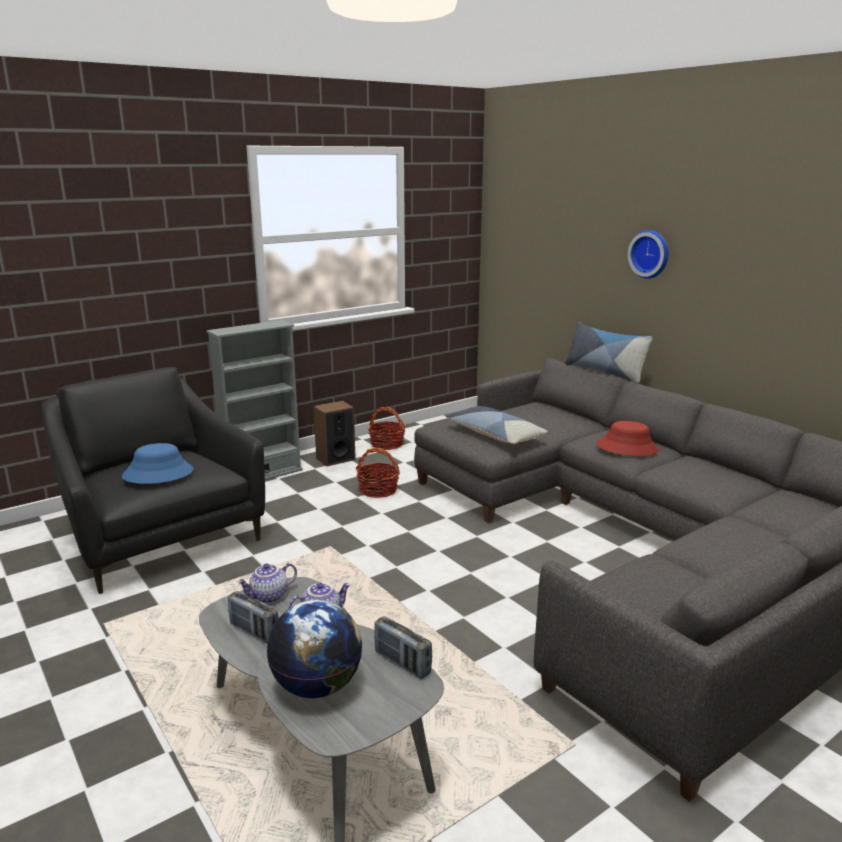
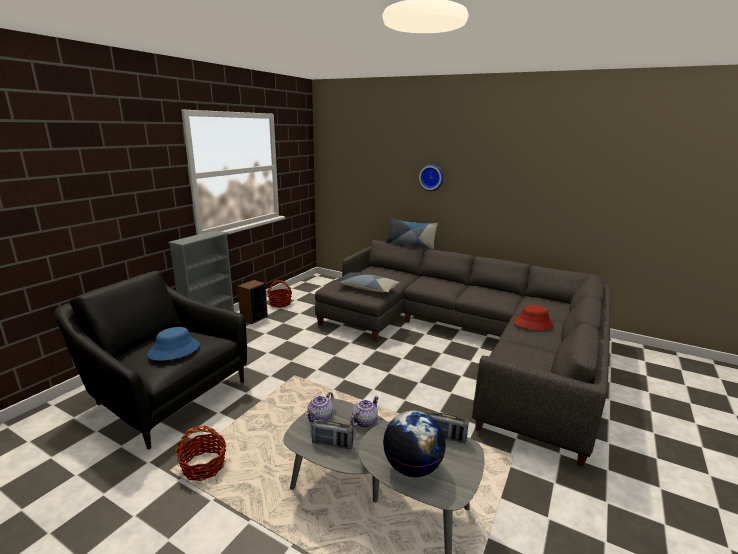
camera: 25 degrees left, 0 degrees up
(378, 490) = (297, 333): basket -> basket (204, 466)
(627, 448) = (441, 285): red hat -> red hat (532, 323)

